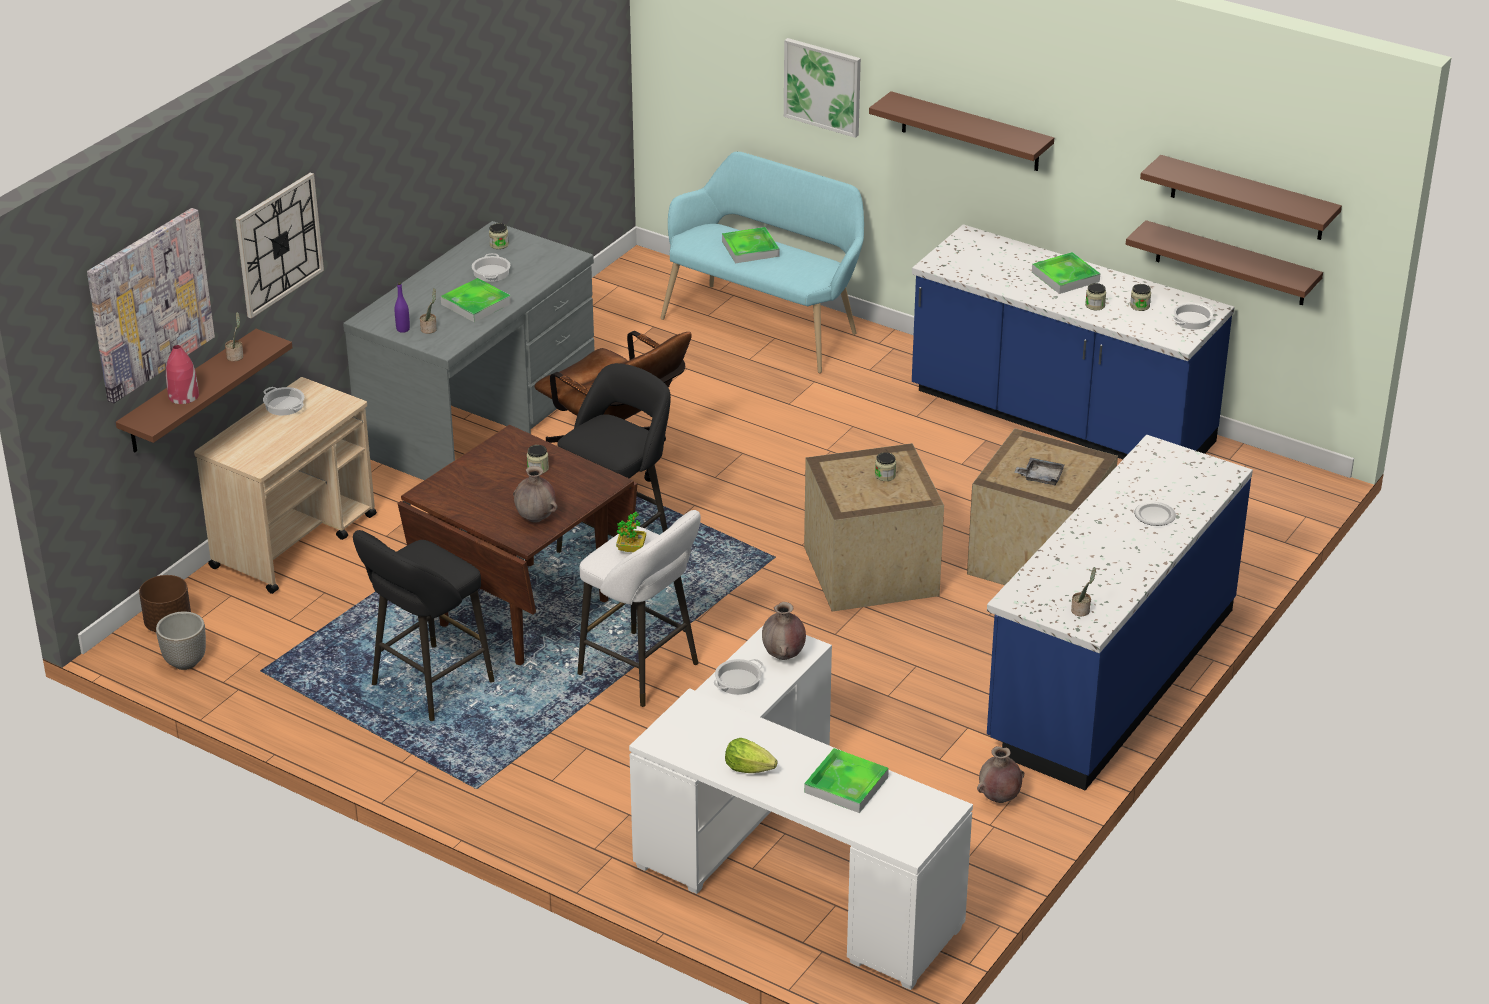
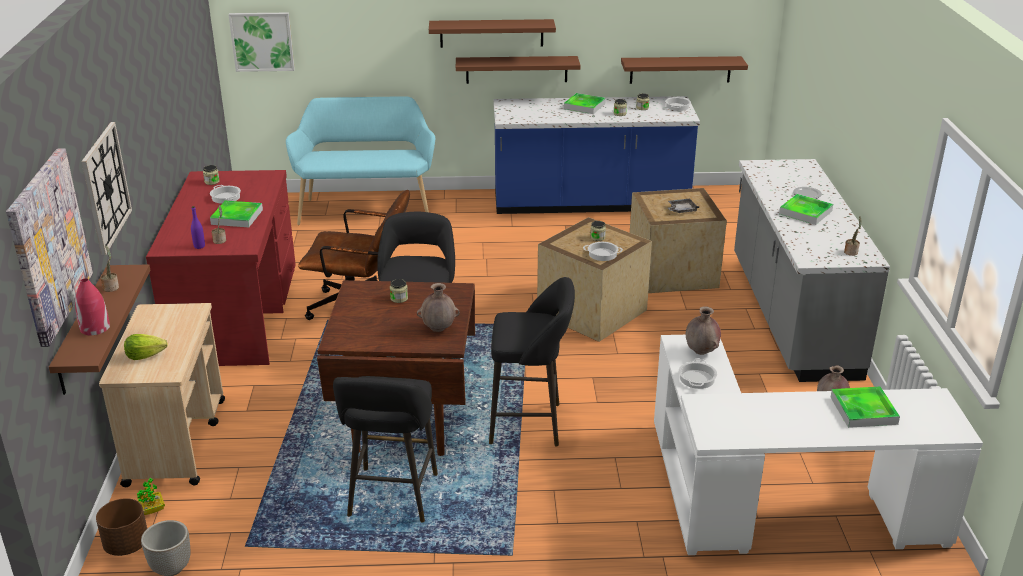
camera: 35 degrees left, 5 degrees down
(285, 405) = (145, 326): cooking pot -> cooking pot (603, 254)
(480, 418) = (237, 315): grey desk -> red desk
(631, 548) = (520, 325): potted plant -> potted plant (152, 509)
(643, 671) = (530, 424): white stool -> black stool
(748, 768) = (792, 428): lettuce -> lettuce (145, 356)
(750, 249) = (354, 155): tray -> tray (805, 212)
(823, 86) = (376, 32): picture -> picture (262, 41)
(1110, 677) = (791, 316): blue counter -> grey counter
(1247, 198) = (690, 22): brown shelf -> brown shelf (516, 69)

